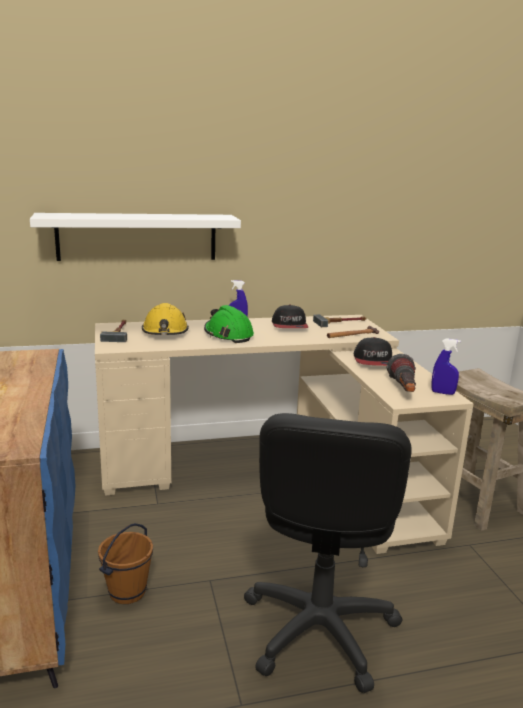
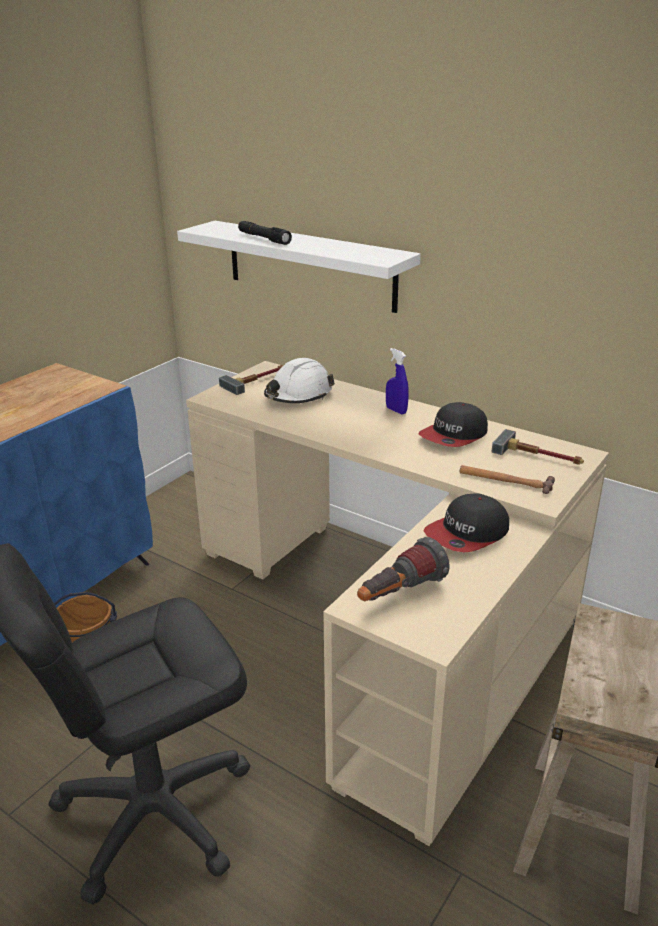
camera: 50 degrees right, 10 degrees up
(116, 216) = (264, 239): none -> black flashlight
(165, 332) = (298, 395): yellow hard hat -> white hard hat
(228, 335) = (352, 422): green hard hat -> none
(442, 393) = (441, 627): blue spray bottle -> none

